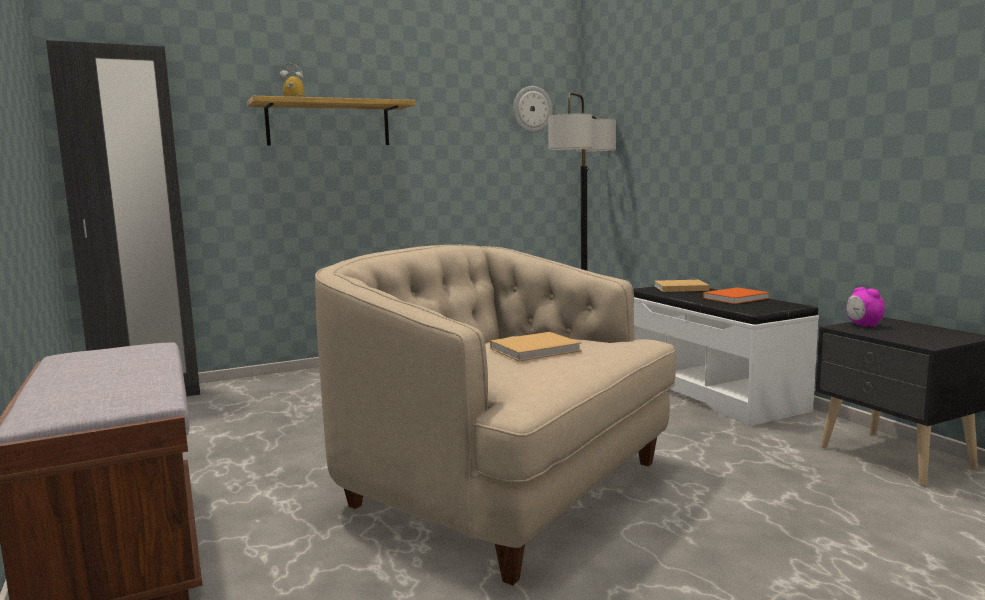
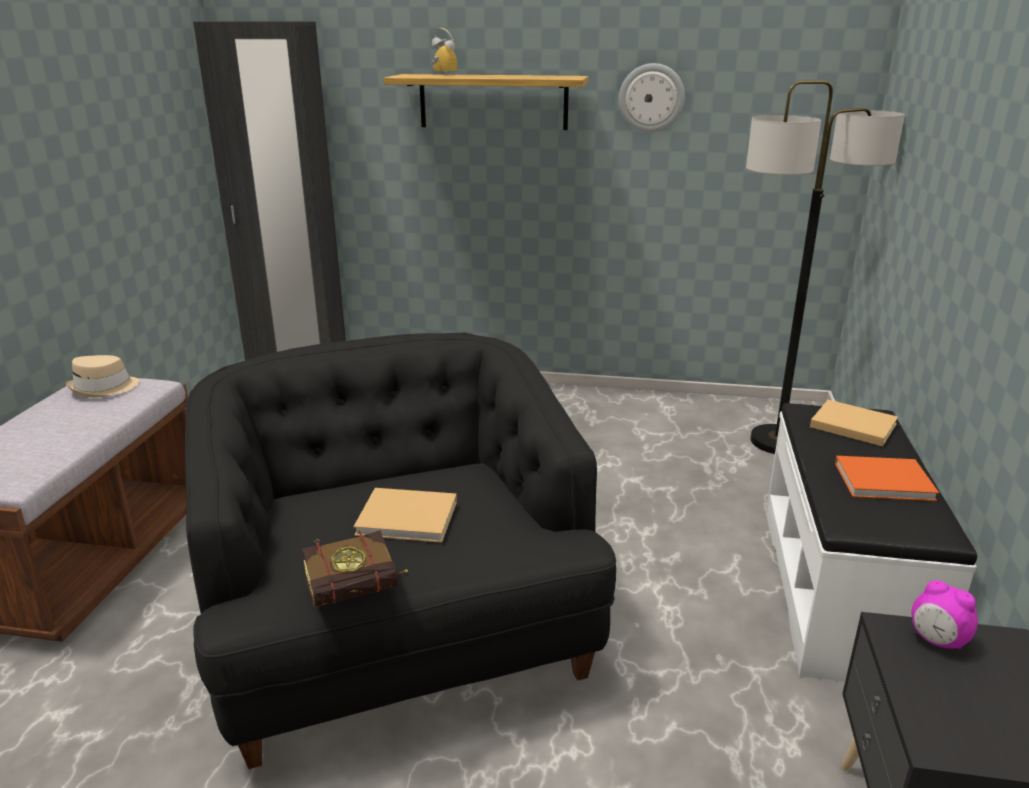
camera: 35 degrees right, 15 degrees up
(103, 352) = (104, 388): none -> beige hat
(503, 488) = (400, 636): beige armchair -> black armchair
(532, 109) = (793, 80): wall clock -> wall clock (651, 98)
(582, 375) = (362, 592): none -> book
(863, 325) = (937, 641): alarm clock -> alarm clock turned 60 degrees counterclockwise

